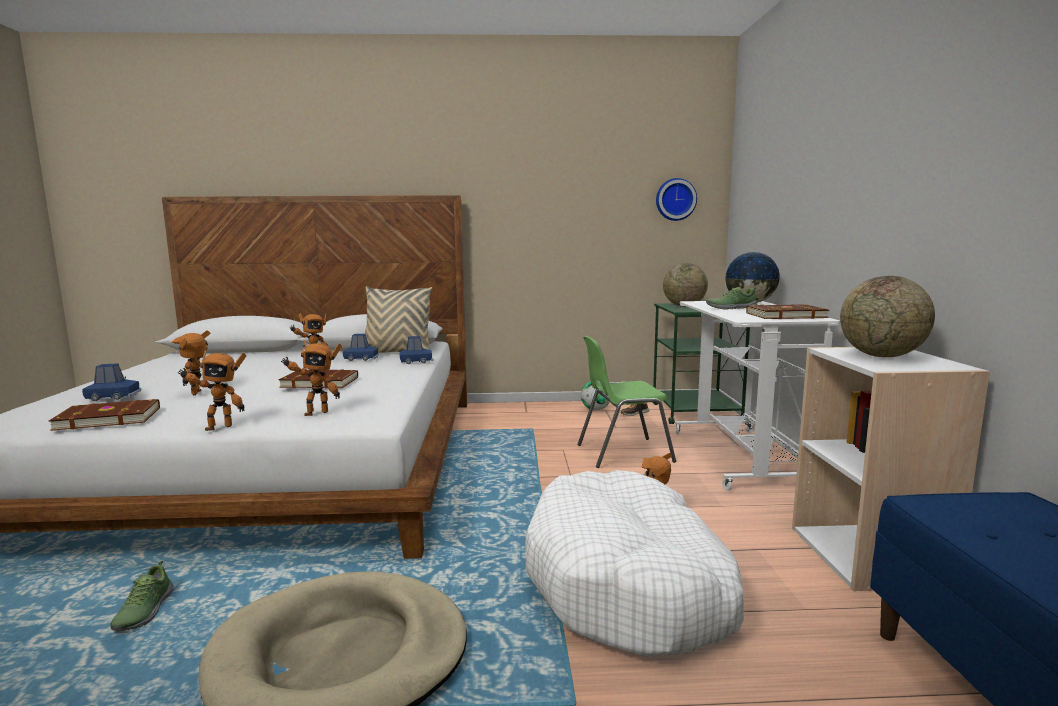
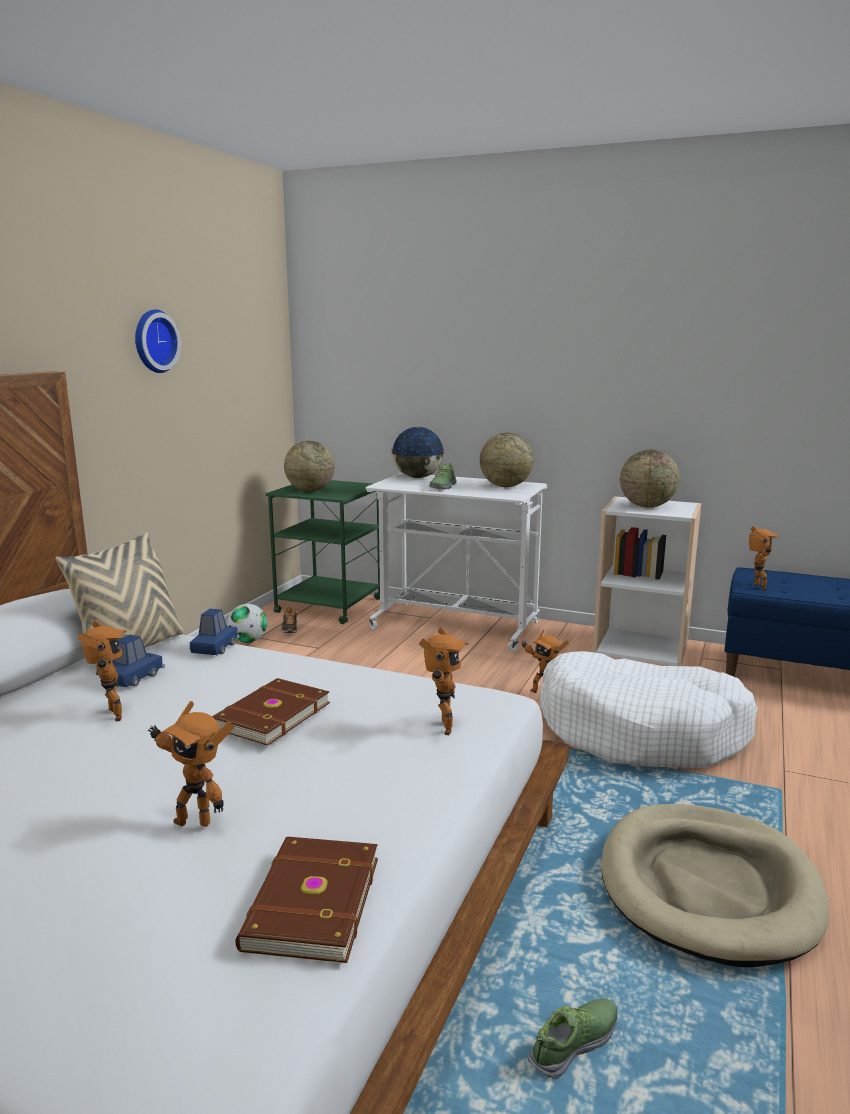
camera: 65 degrees left, 5 degrees up
(113, 397) = (158, 906): blue toy car -> none
(143, 612) = (574, 1044): shoe -> shoe turned 60 degrees counterclockwise
(218, 427) = (445, 797): toy robot -> toy robot (757, 587)
(622, 453) = (392, 664): green chair -> none
(675, 199) = (256, 363): wall clock -> wall clock (153, 341)
(784, 315) = (505, 486): brown book -> globe

